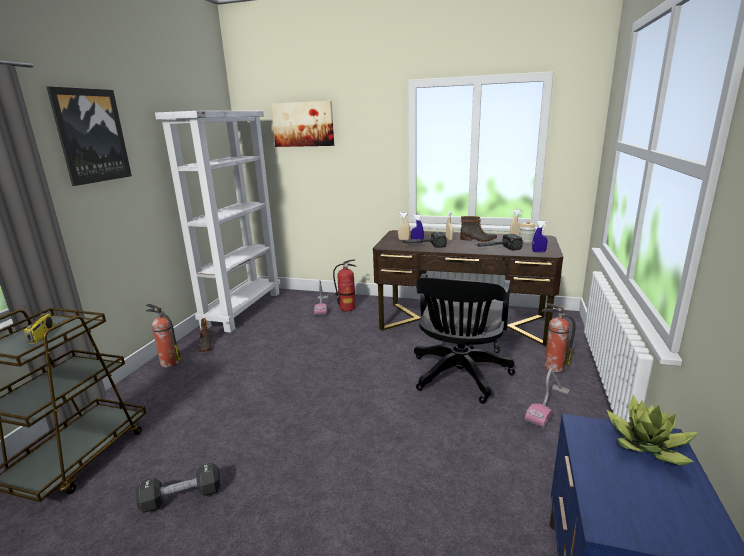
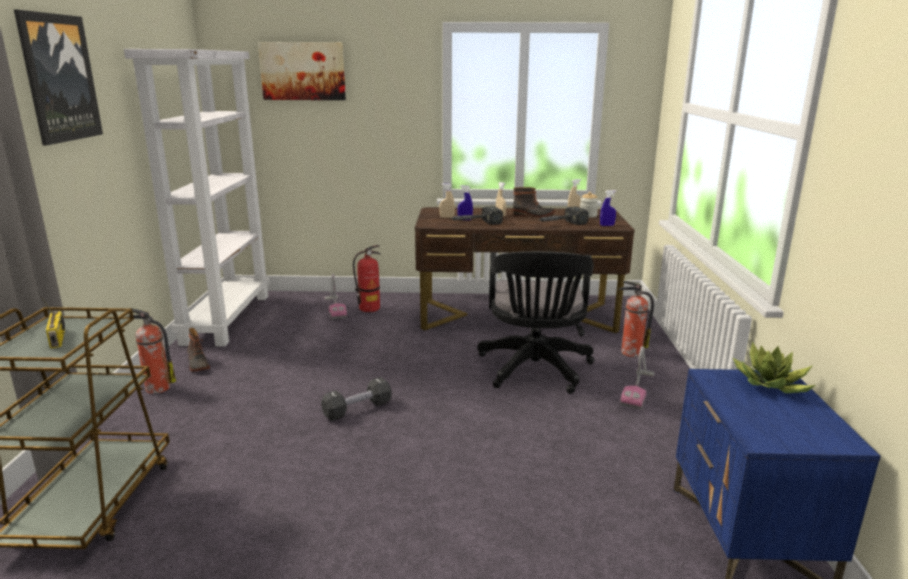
camera: 15 degrees left, 0 degrees up
(182, 497) = (265, 523): black dumbbell -> black dumbbell (357, 409)

